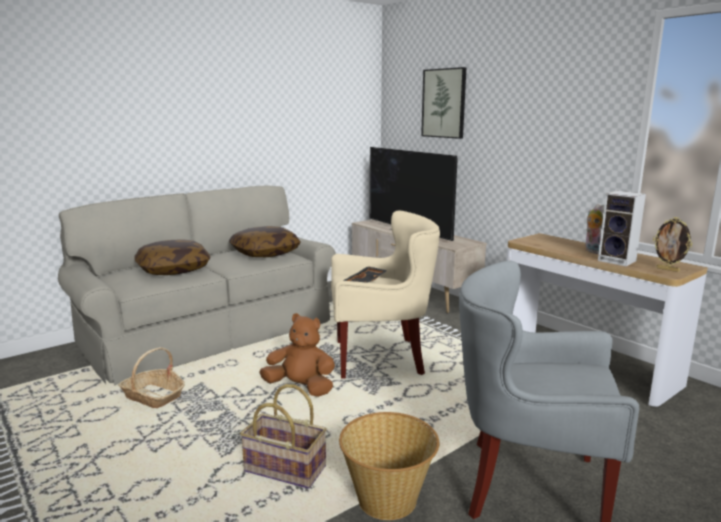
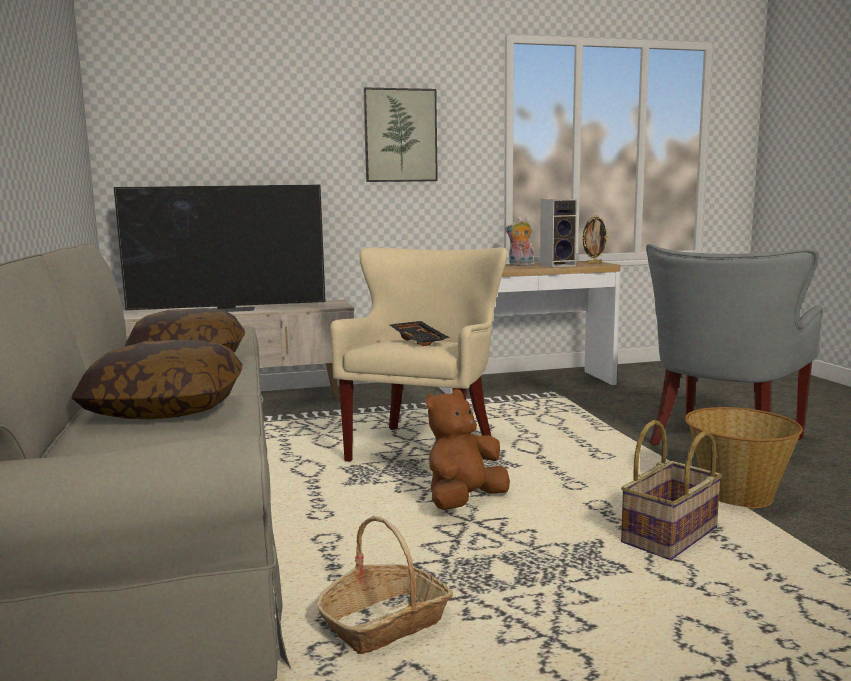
camera: 65 degrees left, 5 degrees down
(444, 103) = (238, 119): picture -> picture (400, 135)

